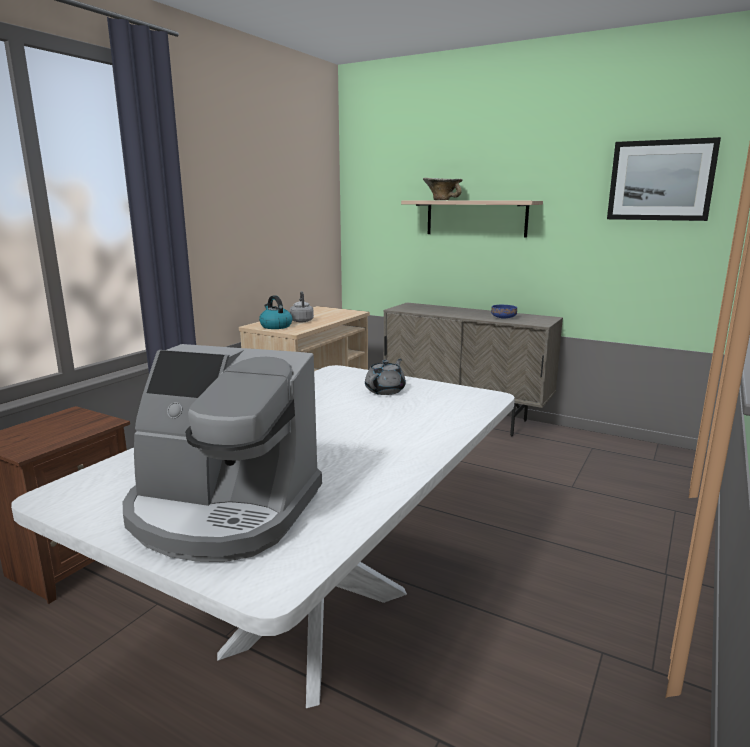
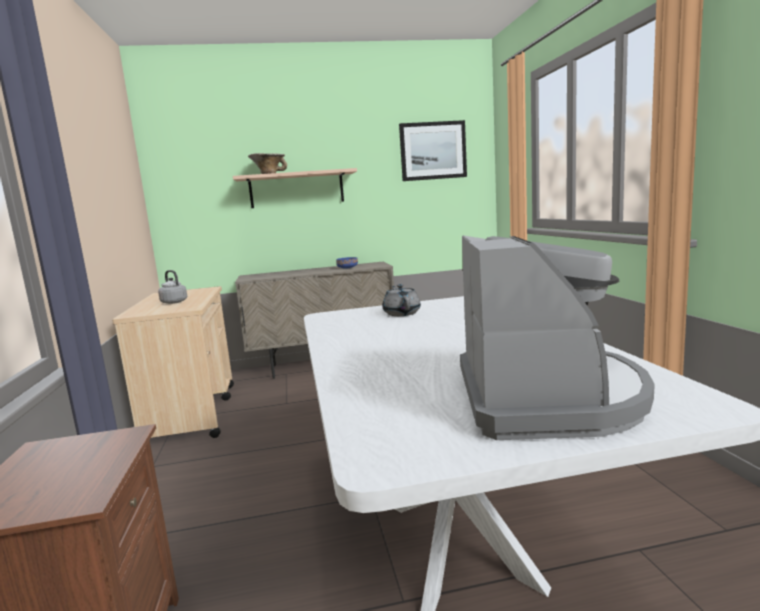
camera: 40 degrees left, 5 degrees down
(222, 511) = (547, 397): coffee machine -> coffee machine turned 60 degrees counterclockwise
(275, 326) = (157, 310): kettle -> none

